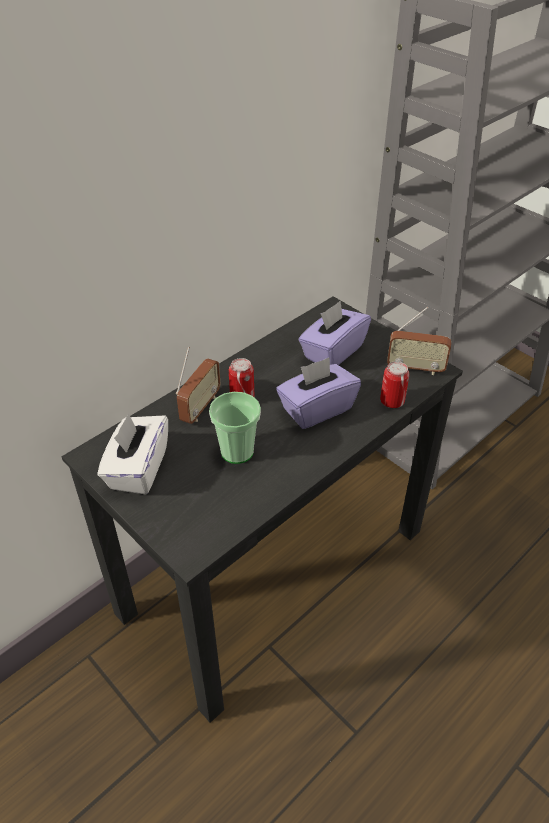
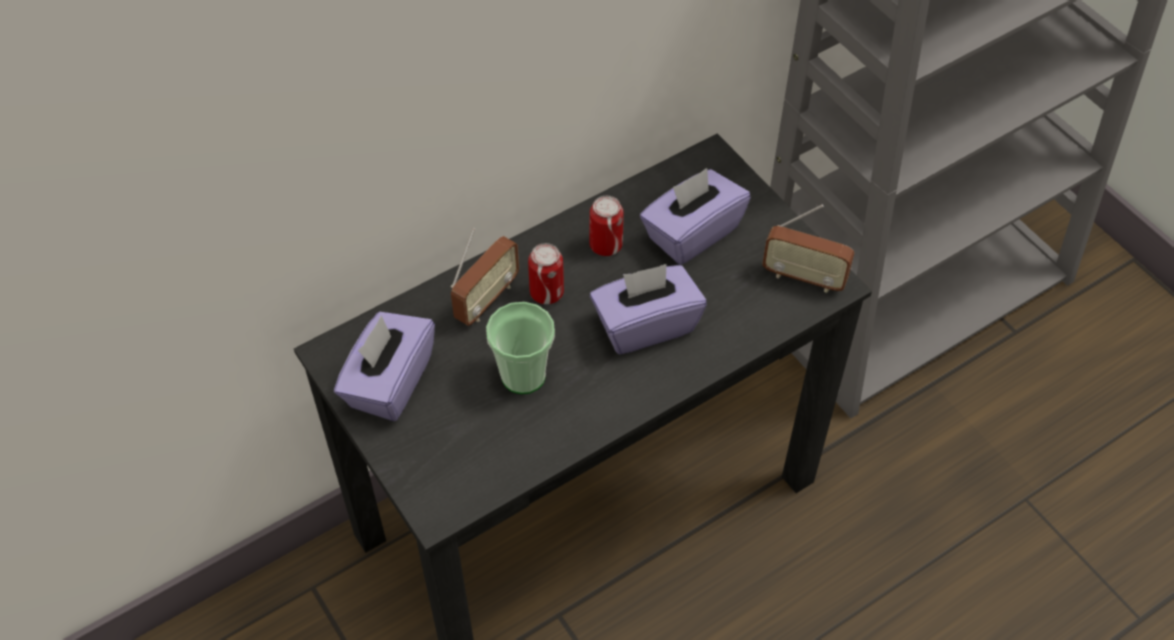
camera: 10 degrees right, 10 degrees up
(138, 469) = (389, 382): white tissue box -> purple tissue box
(392, 401) = (754, 328): can -> can (606, 245)

